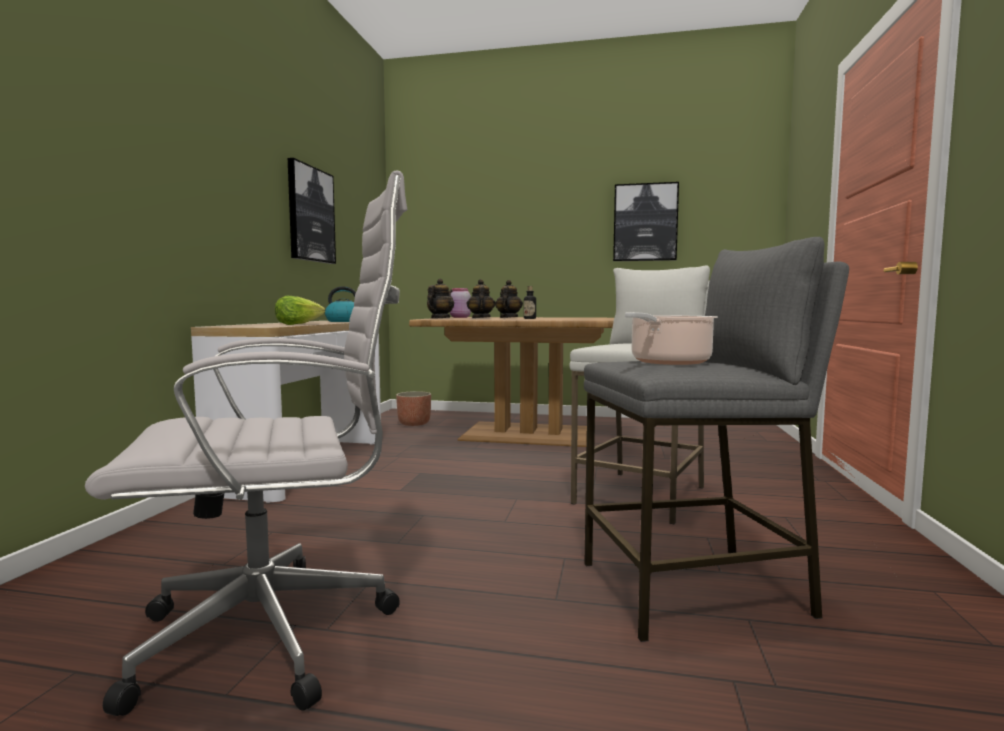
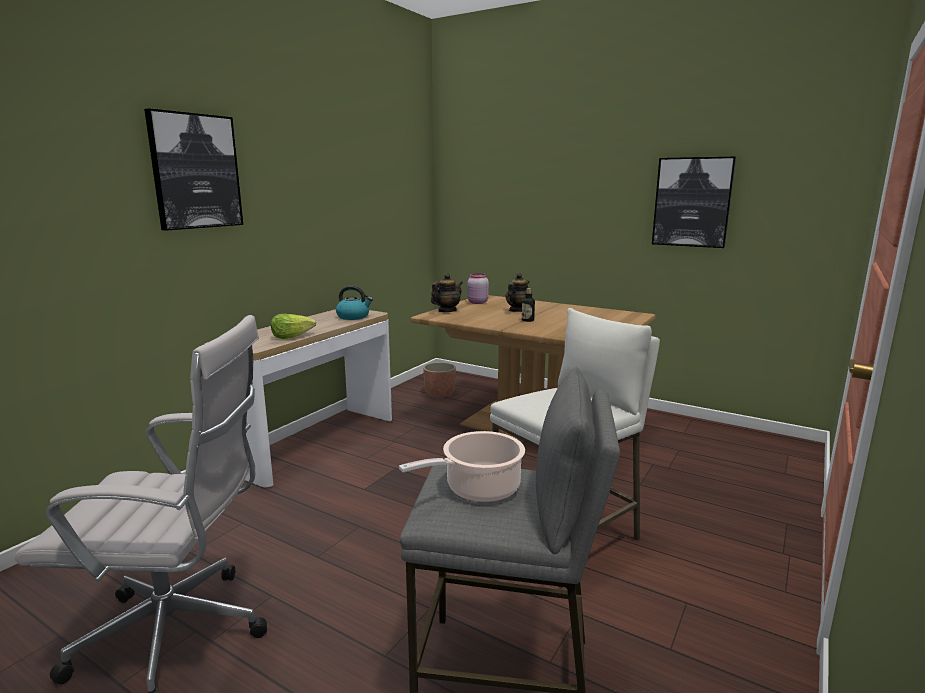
camera: 20 degrees right, 10 degrees up
(310, 214) = (333, 211): picture -> picture (195, 171)
(480, 318) = (487, 311): teapot -> none

